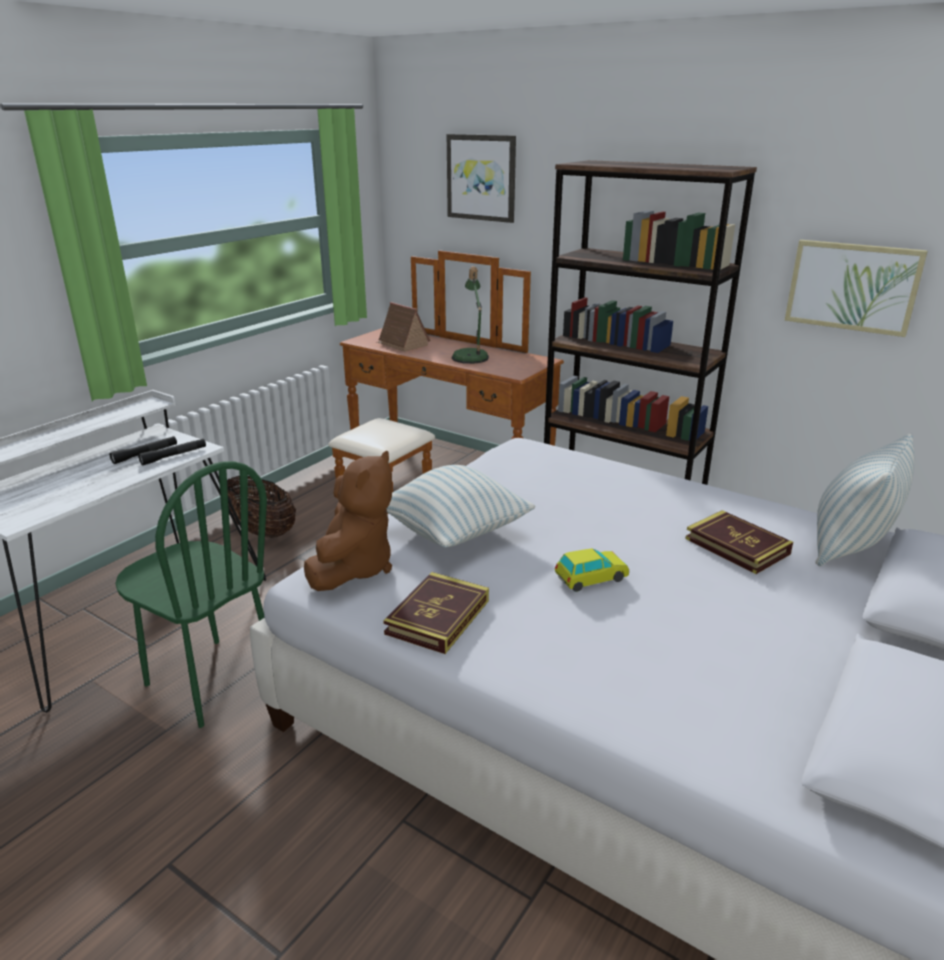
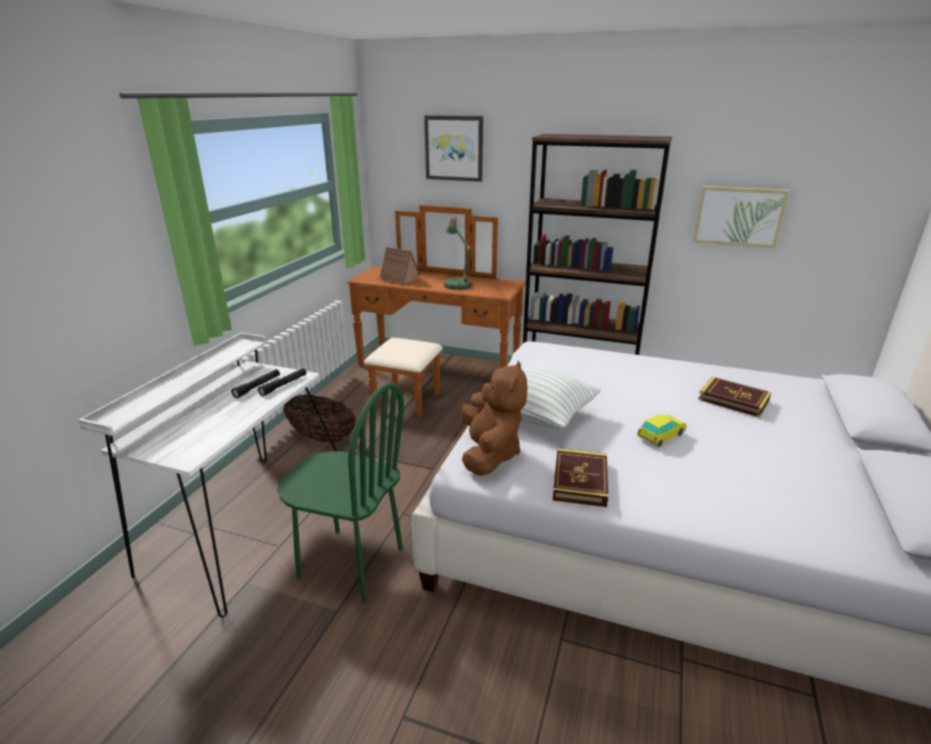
camera: 15 degrees left, 0 degrees up
(850, 546) = (797, 390): pillow -> none

